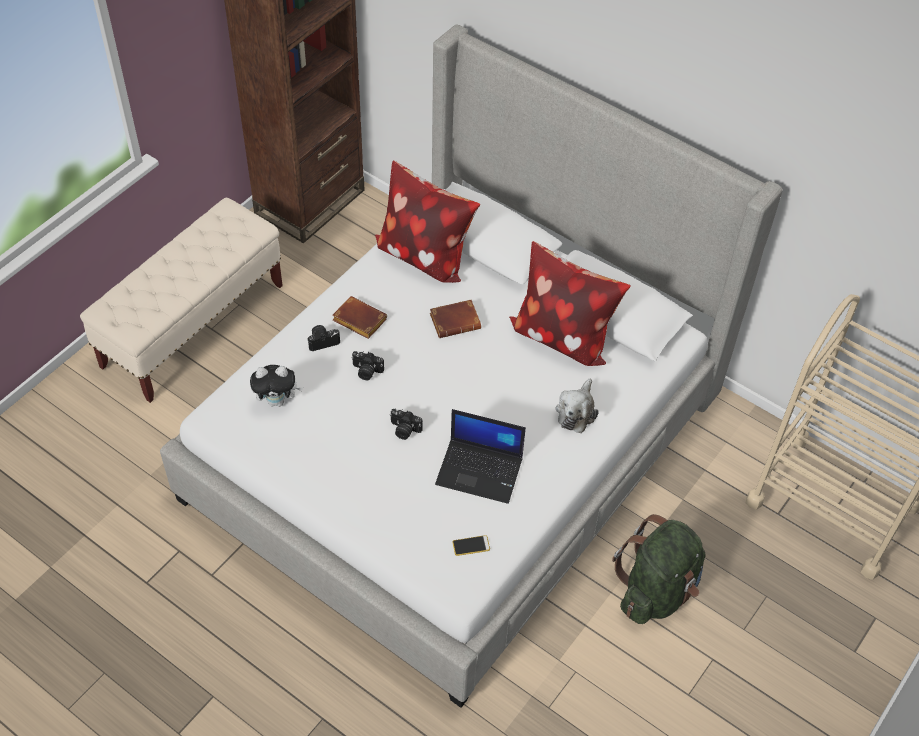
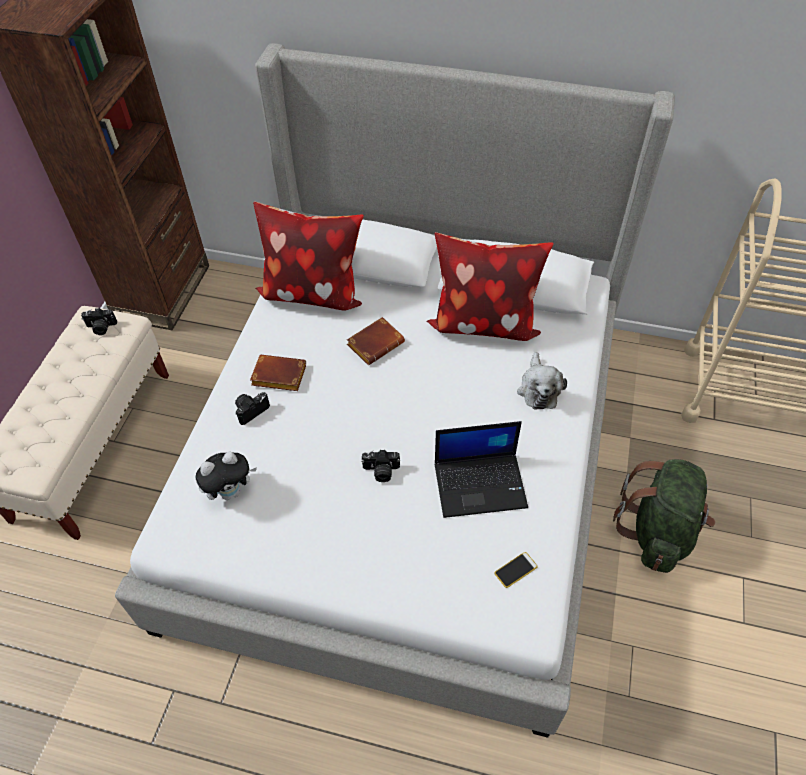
camera: 20 degrees left, 0 degrees up
(366, 371) = (312, 425): camera -> camera (101, 328)

